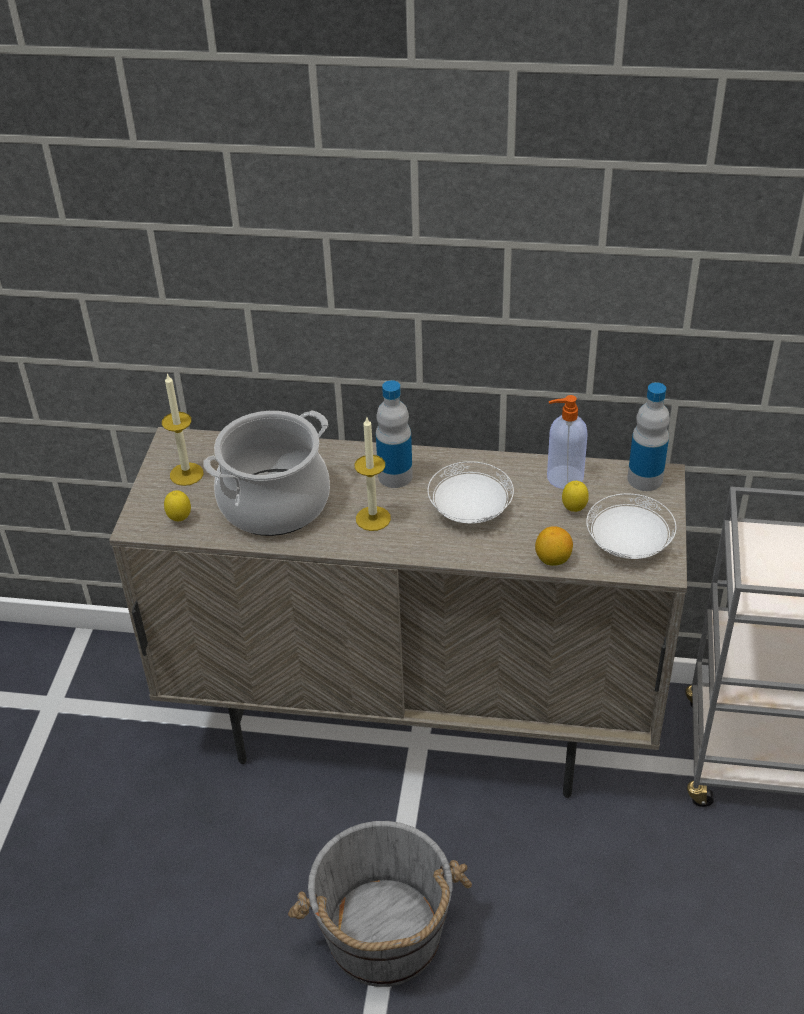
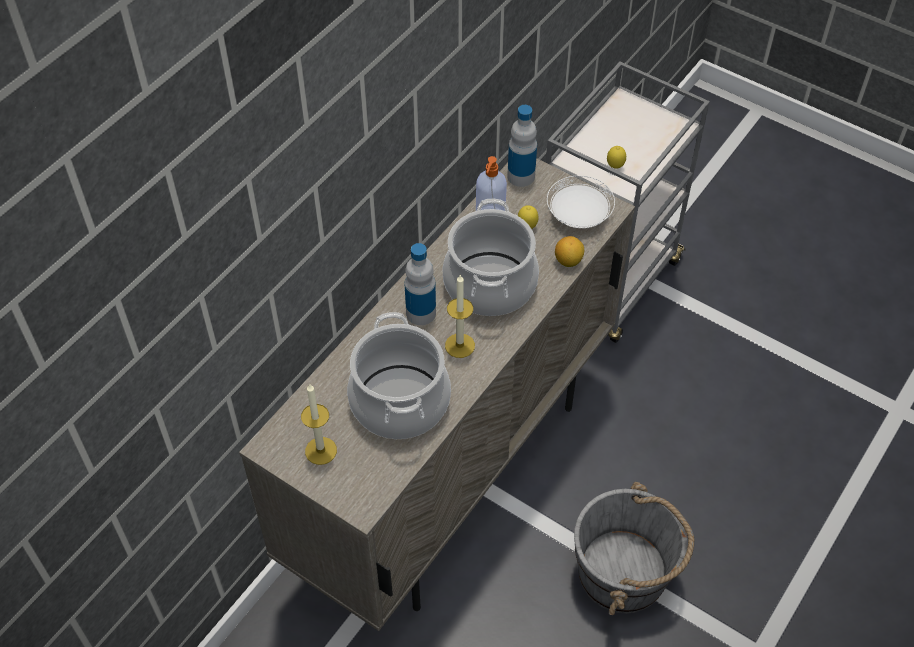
camera: 65 degrees left, 10 degrees up
(180, 520) = (376, 474): lemon -> lemon (615, 167)
(470, 510) = (489, 284): white plate -> cooking pot

